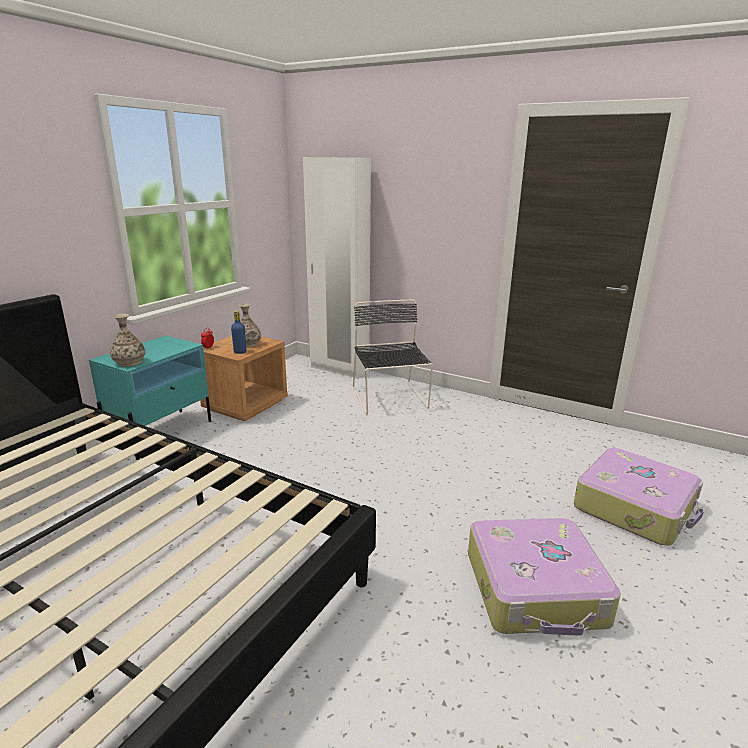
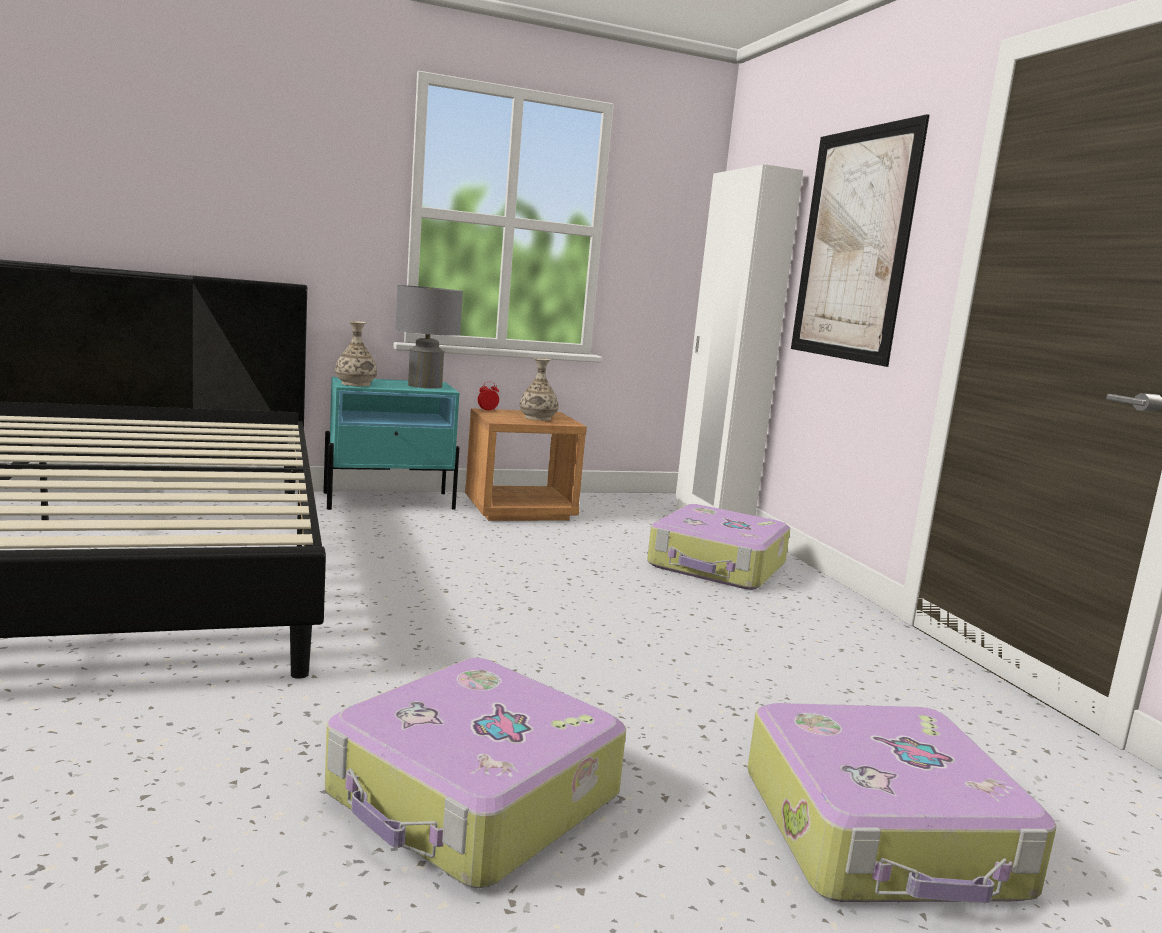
camera: 40 degrees right, 10 degrees down
(168, 345) = (425, 385): none -> grey table lamp
(240, 352) = (510, 419): blue bottle -> none
(390, 399) = (717, 565): black chair -> suitcase
(422, 207) = (853, 245): none -> picture

